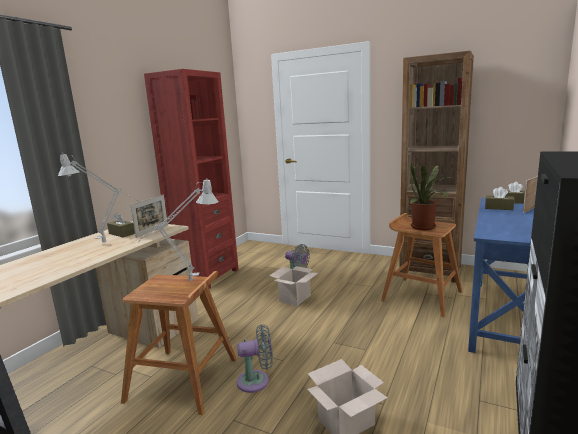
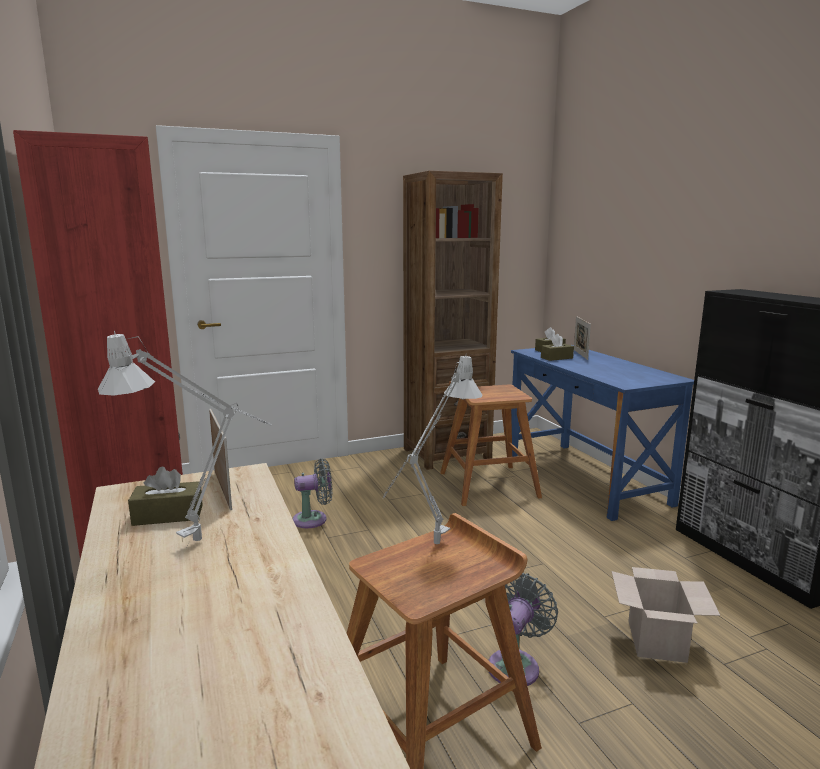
camera: 50 degrees left, 0 degrees up
(295, 298) = (361, 544): cardboard box -> none
(426, 227) = (499, 394): potted plant -> none

